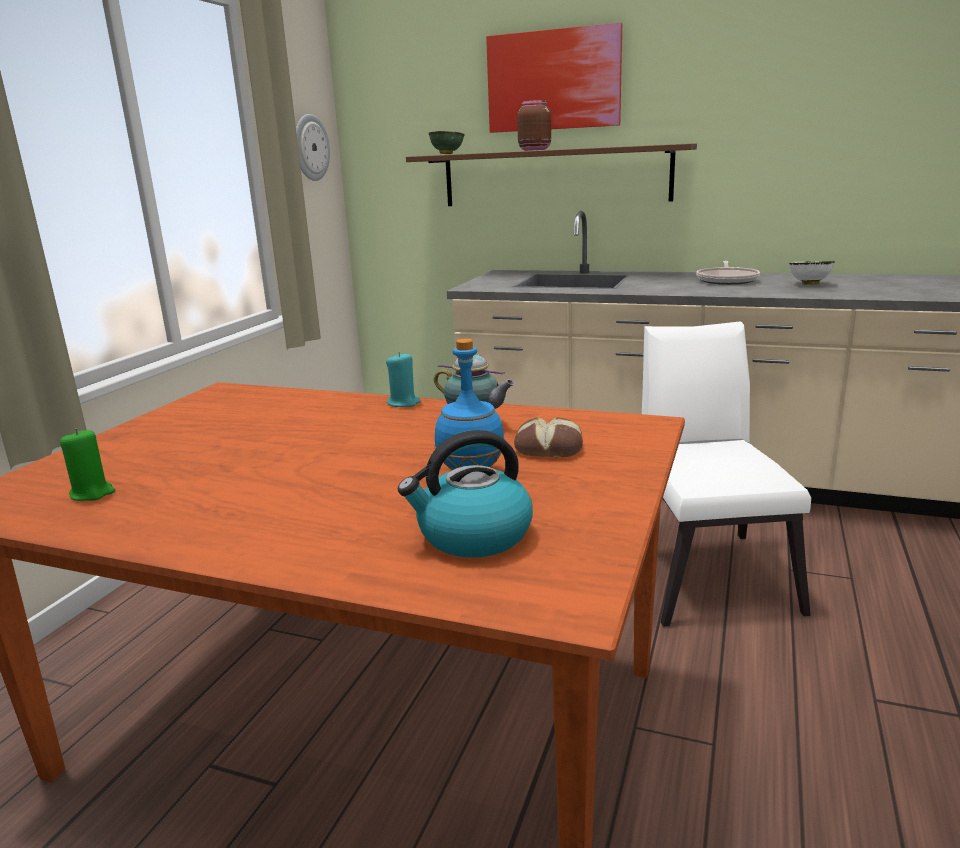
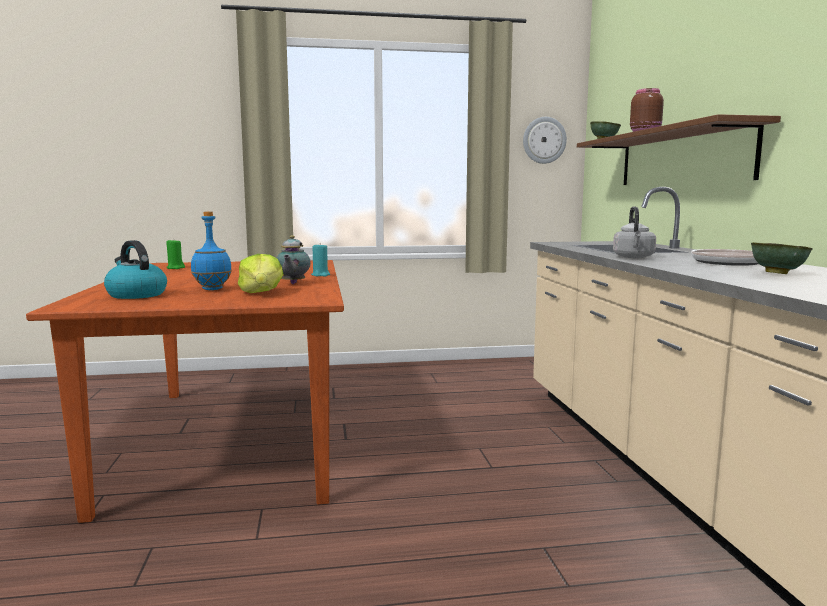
camera: 60 degrees right, 10 degrees down
(549, 447) = (261, 293): bread -> lettuce
(553, 80) = (688, 69): picture -> none
(660, 290) = (633, 257): none -> grey kettle
(705, 569) = (494, 506): white chair -> none
(808, 284) = (776, 273): white bowl -> green bowl

